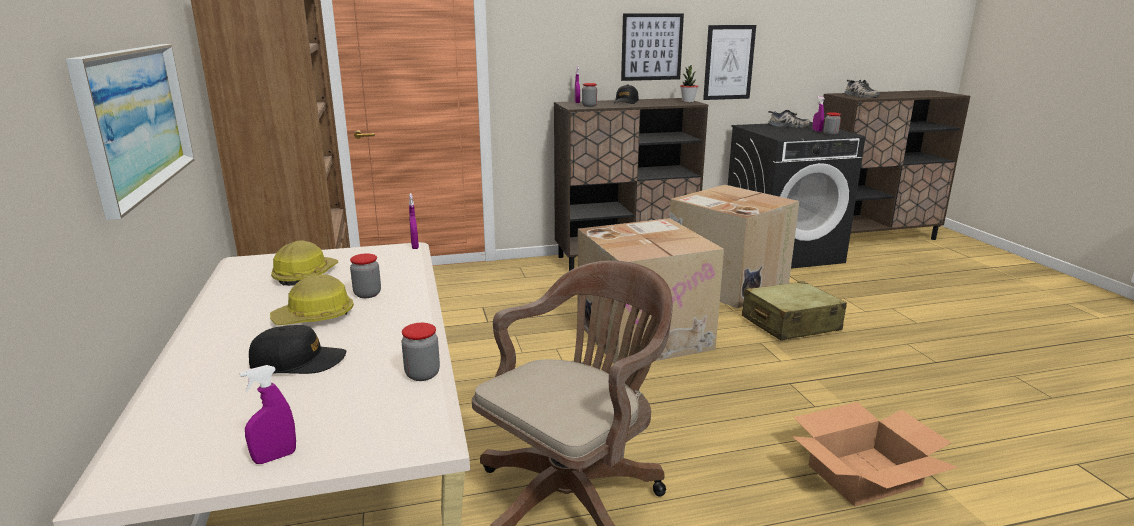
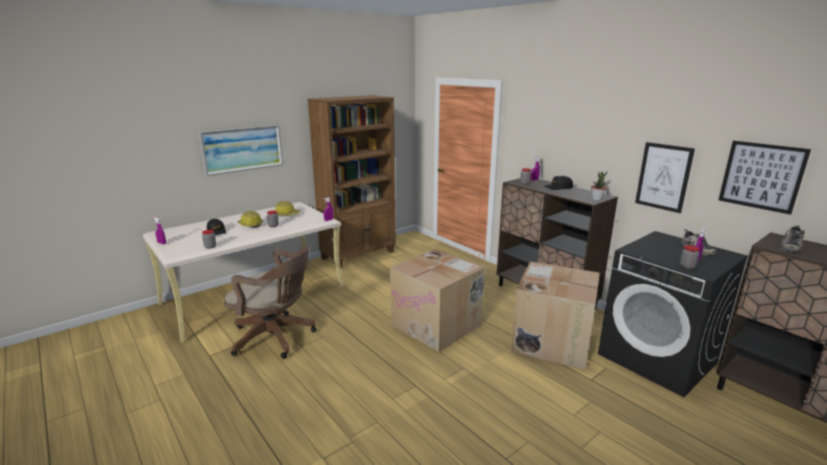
camera: 65 degrees right, 0 degrees up
(651, 47) = (596, 152): picture -> picture (761, 176)
(790, 324) = (506, 377): beige suitcase -> none
(864, 475) = (324, 422): cardboard box -> none

